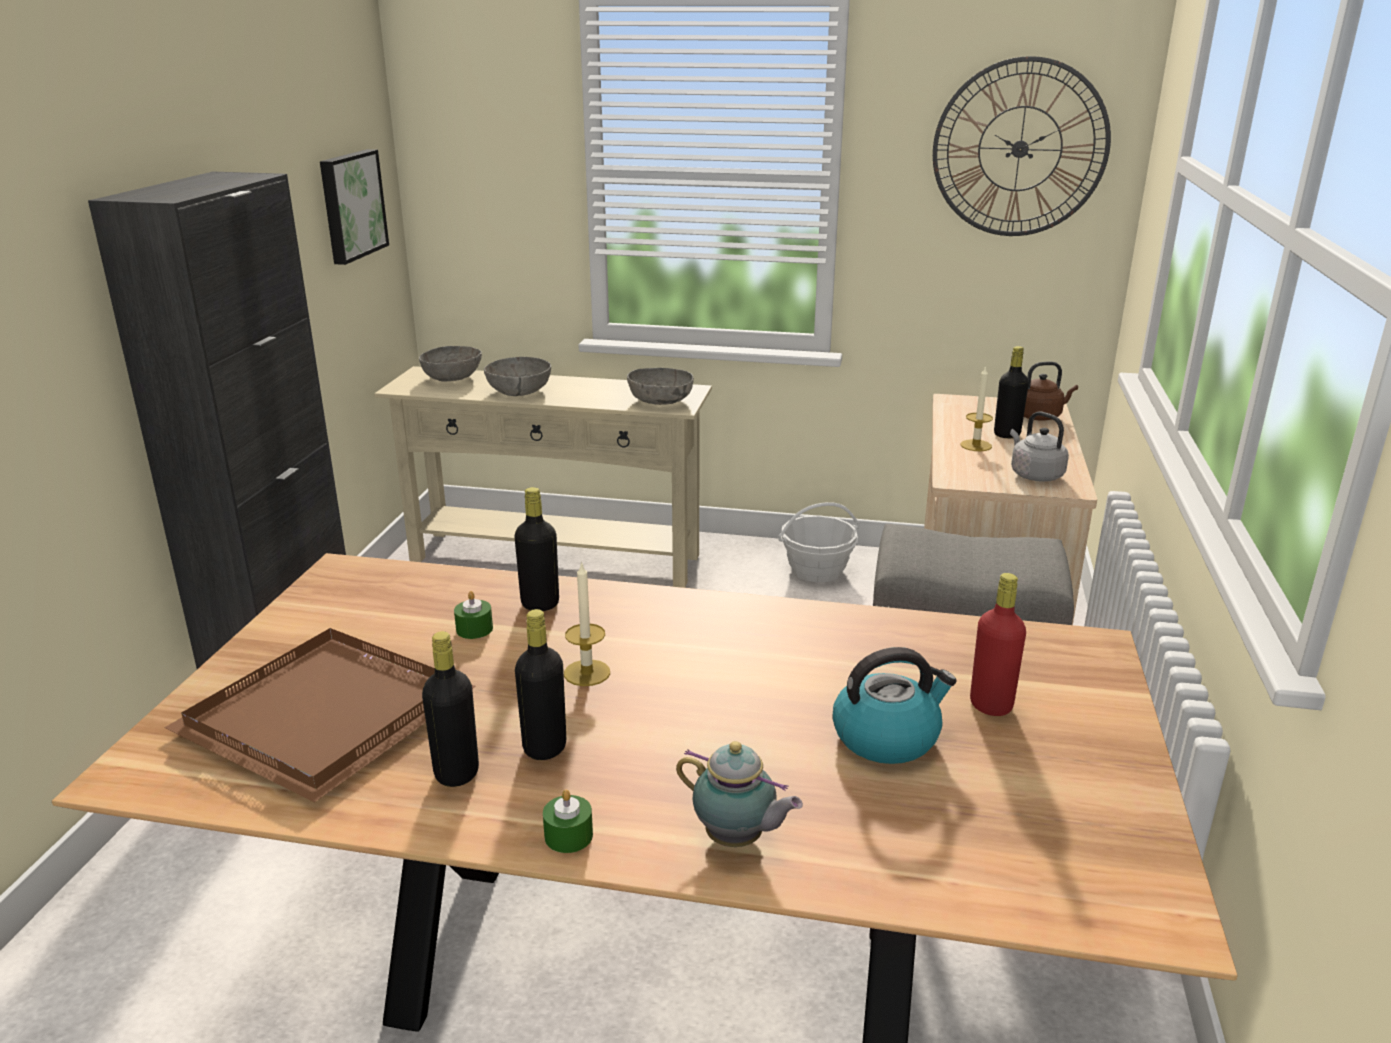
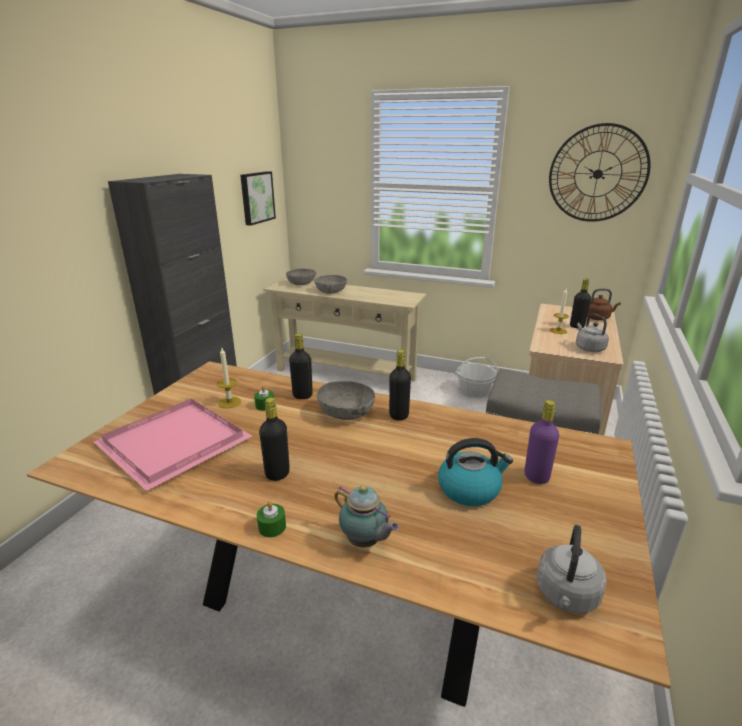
camera: 10 degrees right, 0 degrees up
(332, 714) = (177, 443): brown tray -> pink tray
(456, 773) = (226, 483): black bottle -> black bottle (399, 415)
(587, 673) = (314, 434): candle -> candle (229, 402)
(661, 401) = (398, 299): grey bowl -> grey bowl (346, 413)
(991, 705) = (536, 477): red bottle -> purple bottle
(1072, 878) = (566, 596): none -> grey kettle

